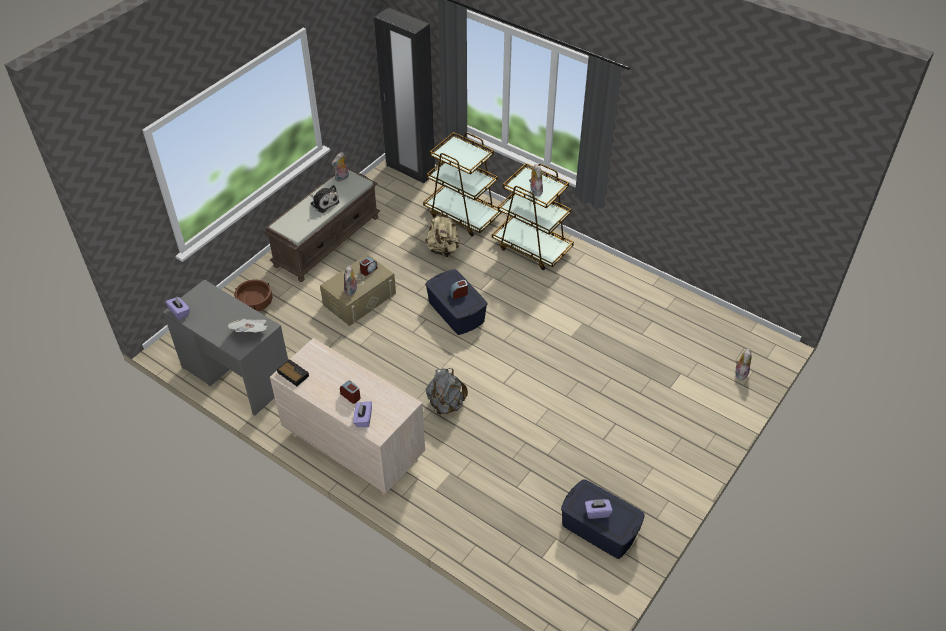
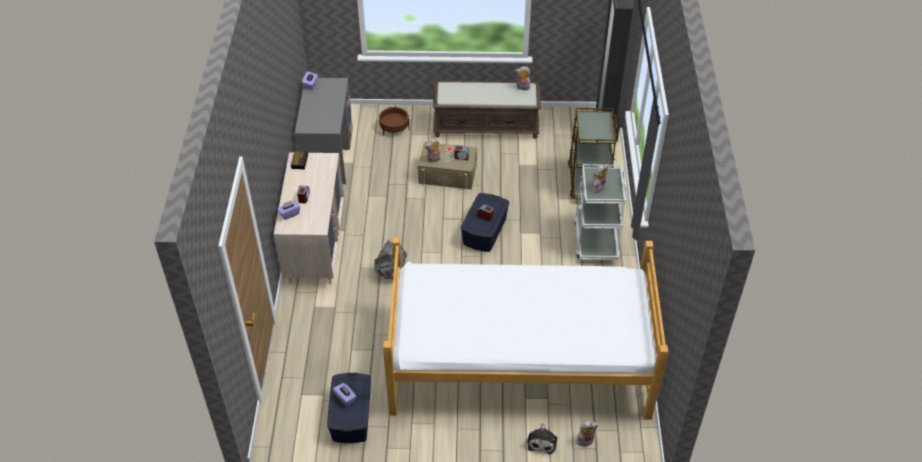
camera: 55 degrees right, 0 degrees up
(251, 332) = (322, 124): newspaper -> none
(324, 202) = (488, 93): plush toy -> plush toy (542, 441)
(443, 249) = (540, 190): beige backpack -> none
(532, 247) = (595, 239): brown cart -> white cart
(627, 370) = (519, 362): none -> bed

